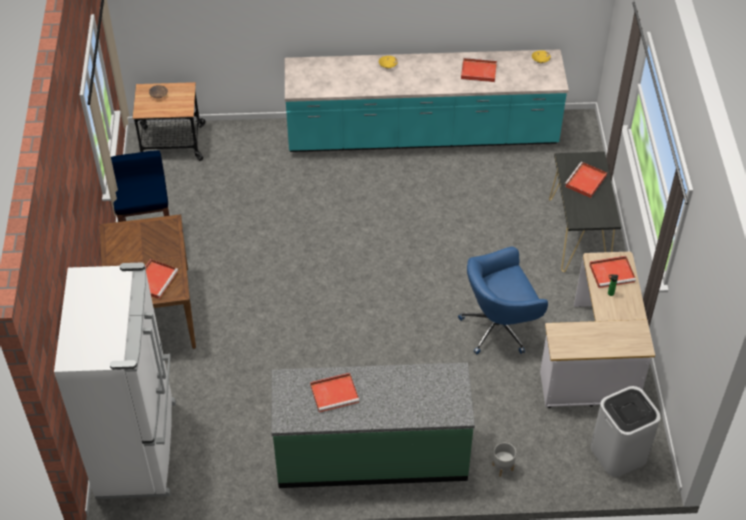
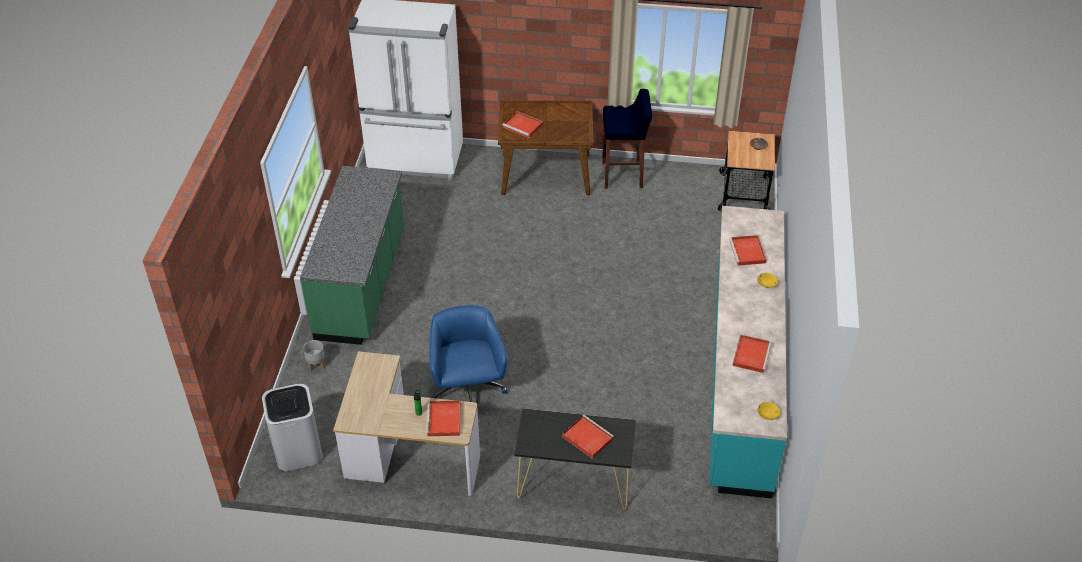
camera: 100 degrees right, 5 degrees down
(335, 393) = (364, 201): red tray -> red tray (748, 252)

